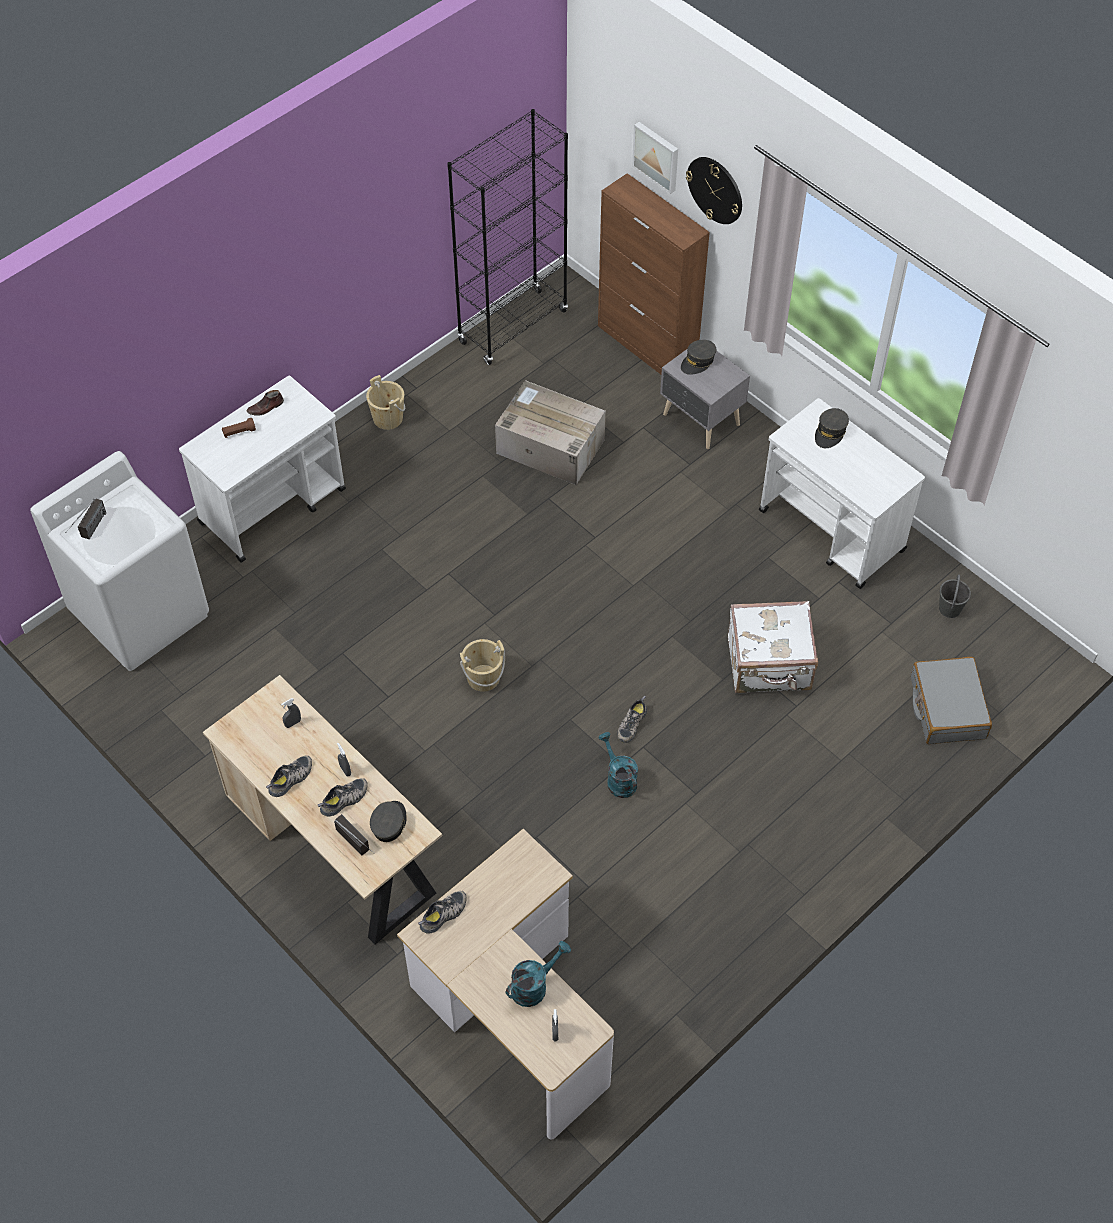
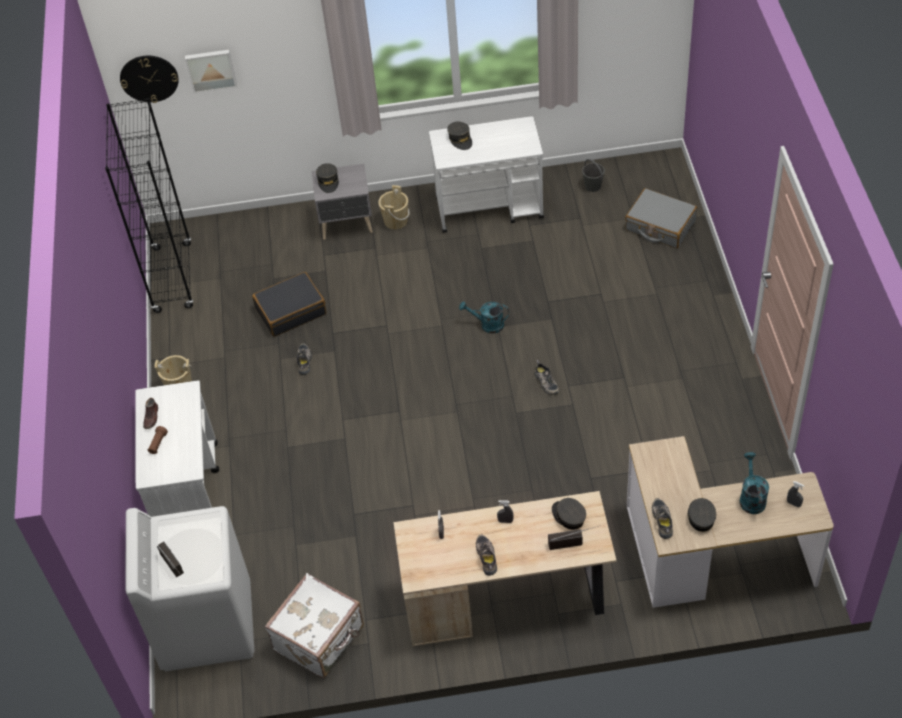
camera: 50 degrees left, 5 degrees down
(344, 800) = (529, 533): shoe -> shoe (305, 361)
(473, 949) = (700, 517): none -> grey cap
(483, 677) = (443, 443): beige bucket -> beige bucket (395, 221)
(549, 446) = (291, 311): cardboard box -> black suitcase
(618, 779) = (582, 411): turquoise watering can -> turquoise watering can (487, 325)
(647, 346) = (261, 218): brown cabinet -> none
(715, 190) = (273, 55): wall clock -> wall clock (149, 78)
(769, 665) = (561, 290): white suitcase -> white suitcase (320, 639)

